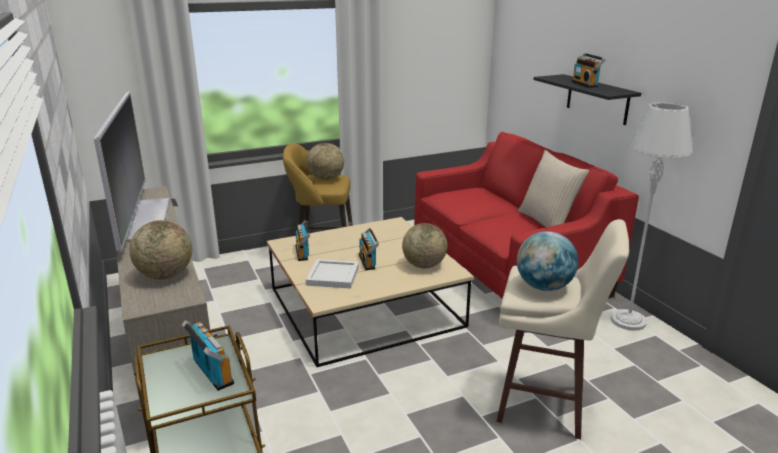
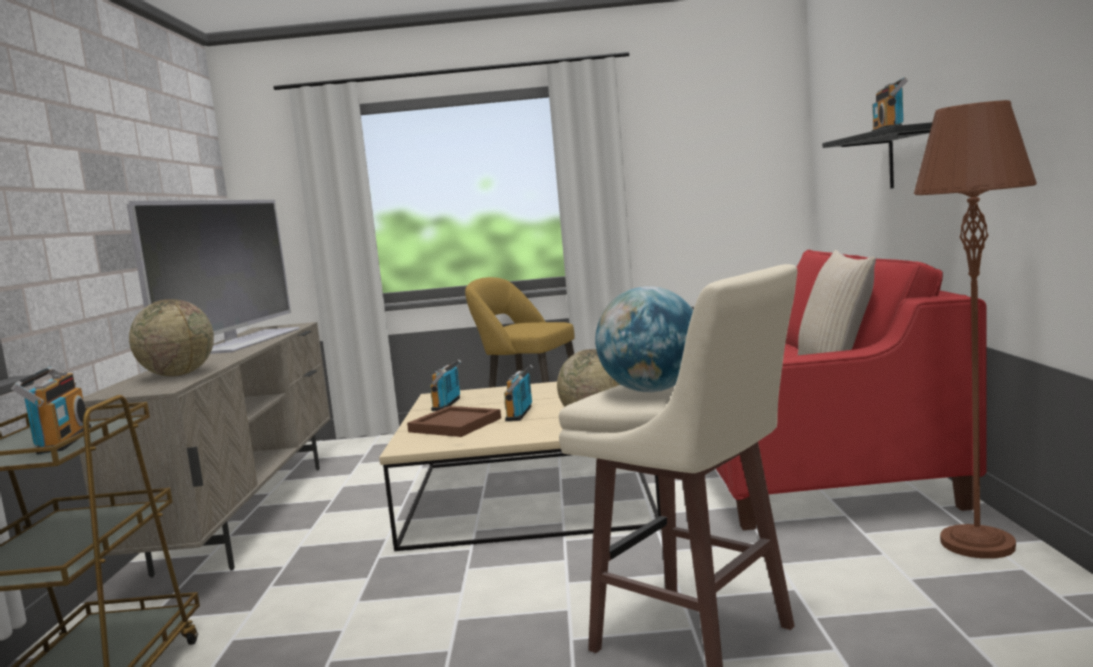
camera: 25 degrees right, 15 degrees down
(326, 179) = (533, 323): globe -> none
(332, 276) = (453, 425): white tray -> brown tray
(628, 321) = (977, 544): grey floor lamp -> brown floor lamp

